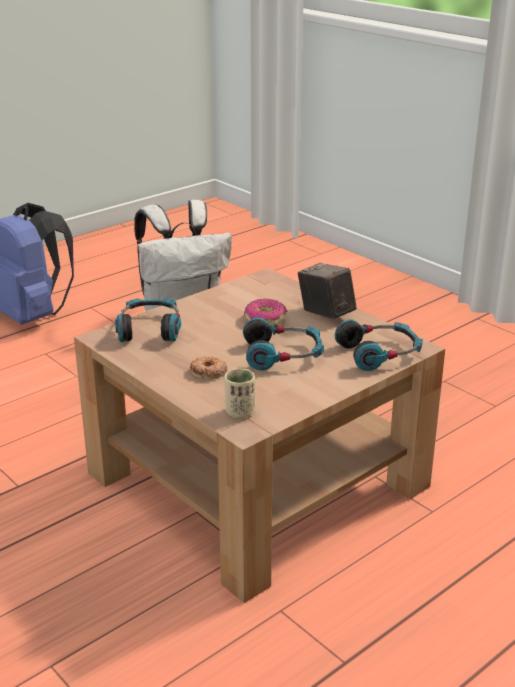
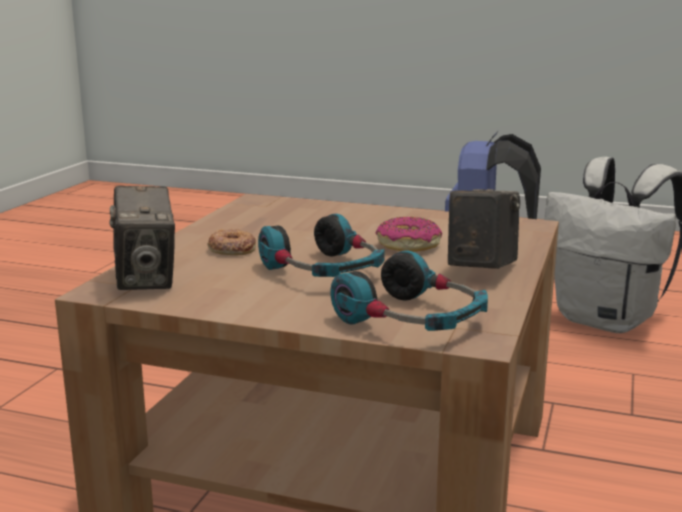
camera: 60 degrees right, 10 degrees down
(149, 329) = (301, 210): headphones -> none
(240, 412) = (146, 280): beige cup -> camera

